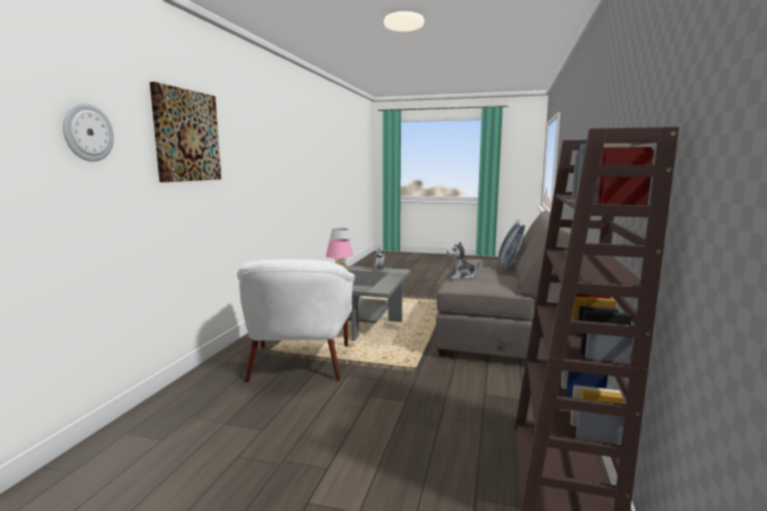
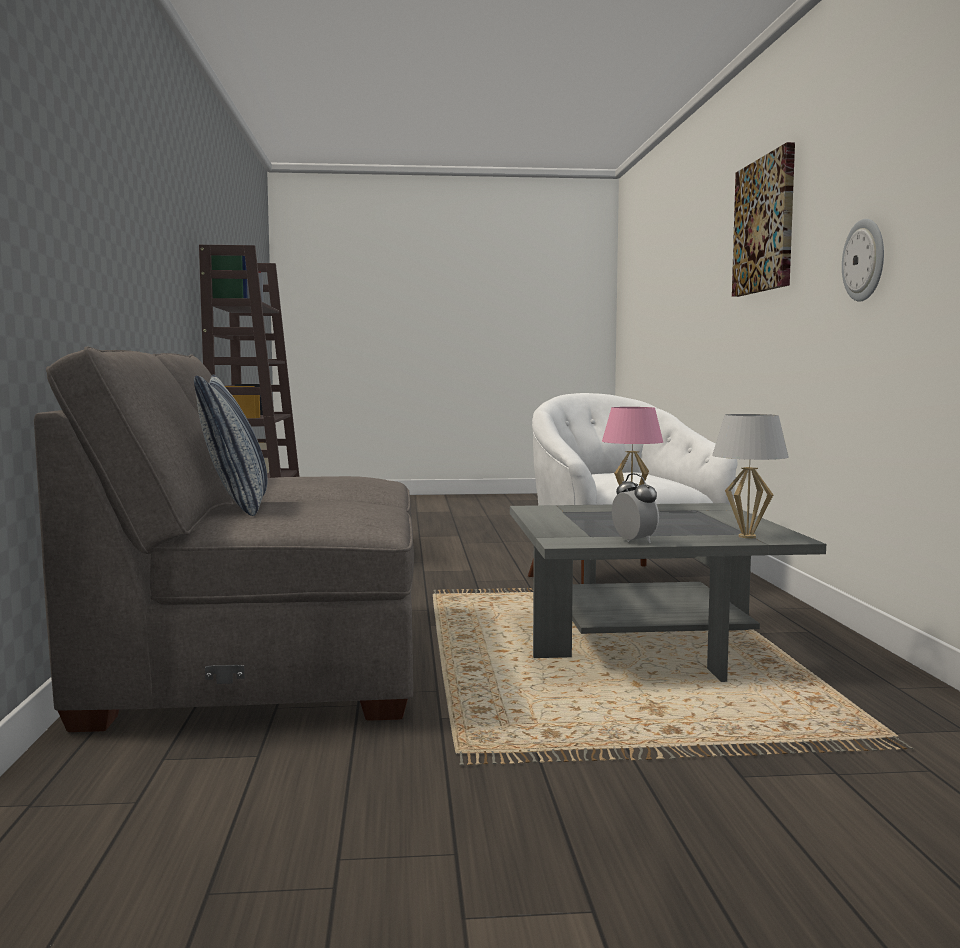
camera: 160 degrees right, 5 degrees down
(88, 132) = (709, 253): wall clock -> wall clock (865, 260)
(461, 276) = (365, 481): plush toy -> none

